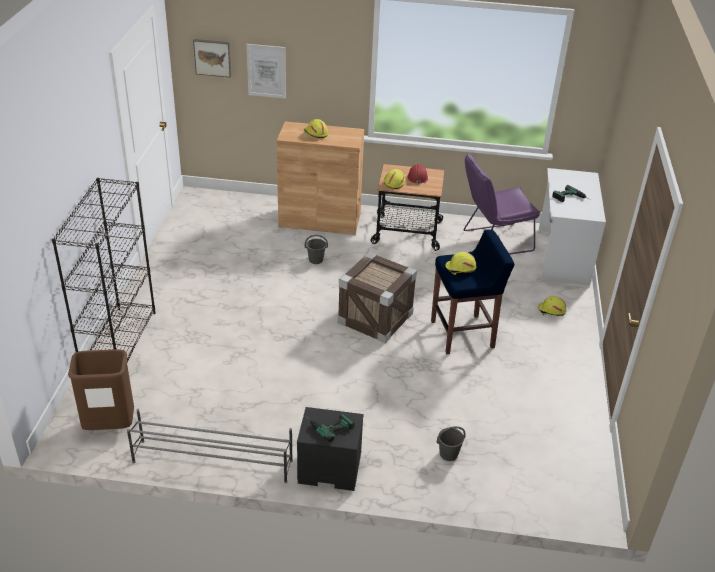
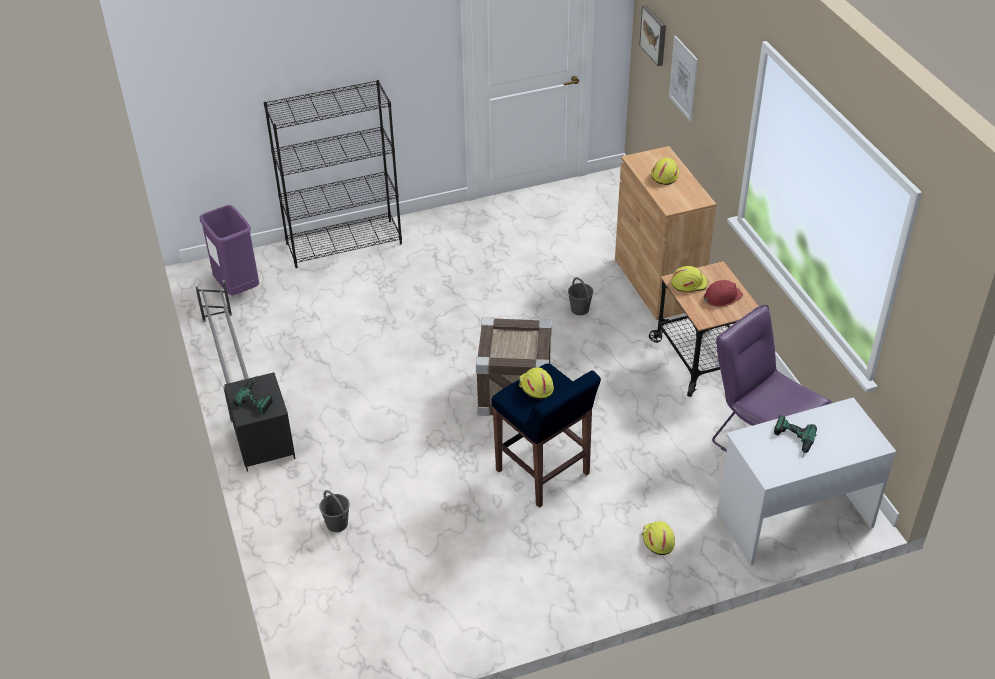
camera: 65 degrees right, 5 degrees up
(109, 426) = (237, 288): brown trash can -> purple trash can

